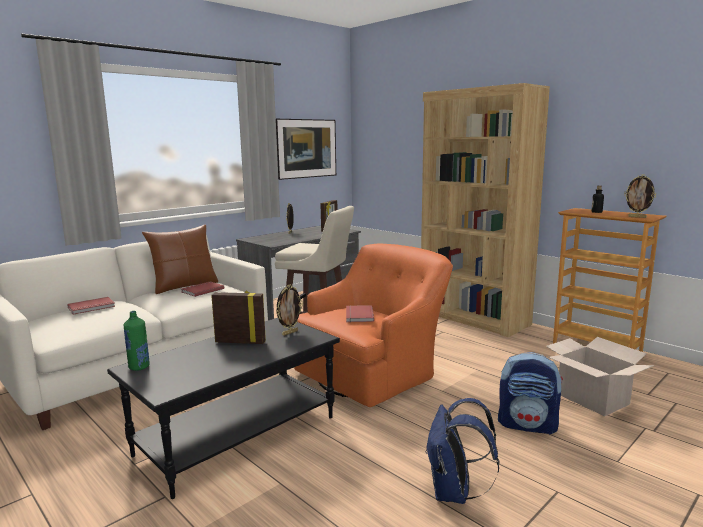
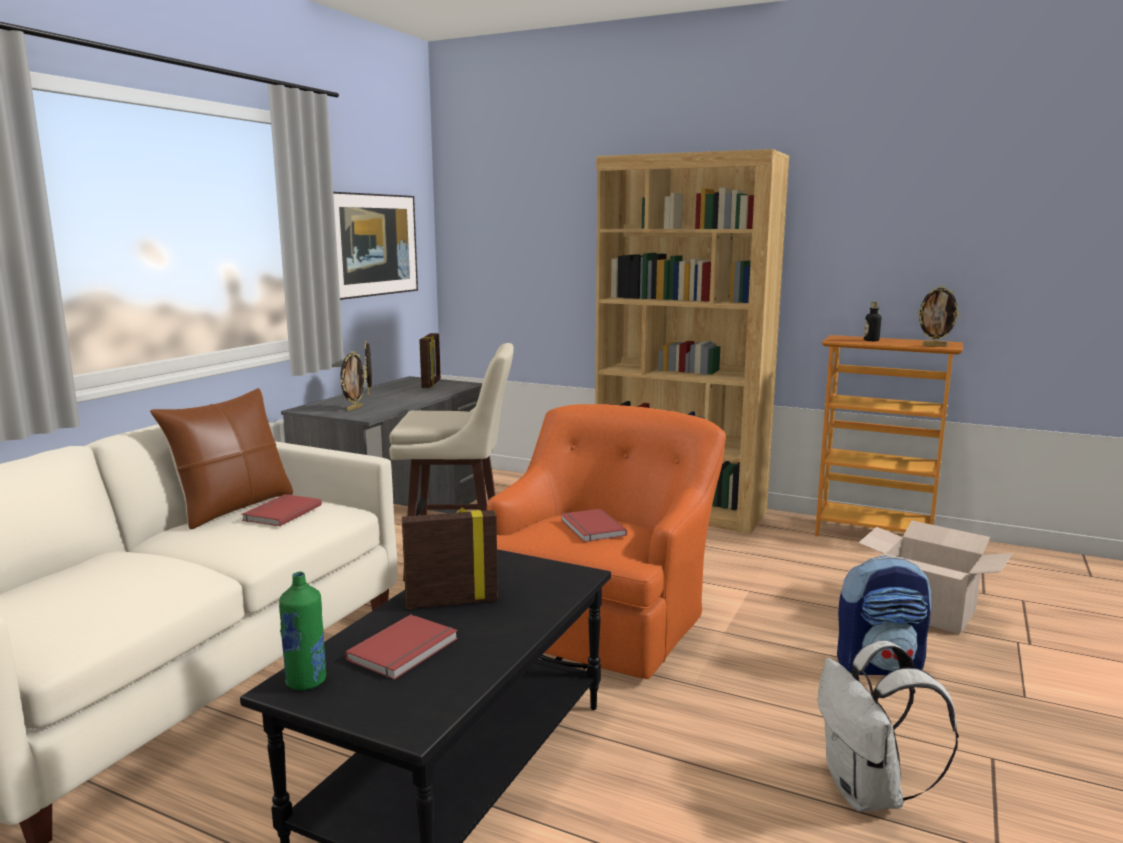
camera: 20 degrees left, 0 degrees up
(92, 307) = (82, 572): red book -> red book (406, 650)
(290, 333) = (520, 573): picture frame -> picture frame (354, 408)
(454, 493) = (868, 793): blue backpack -> white backpack

